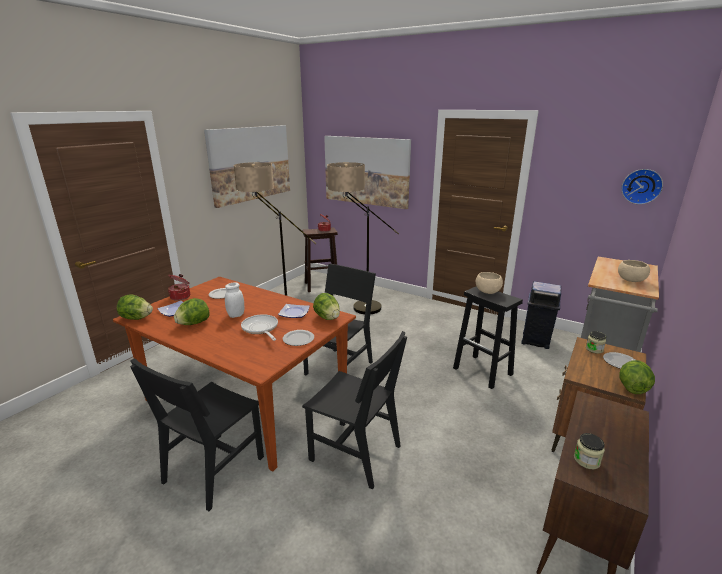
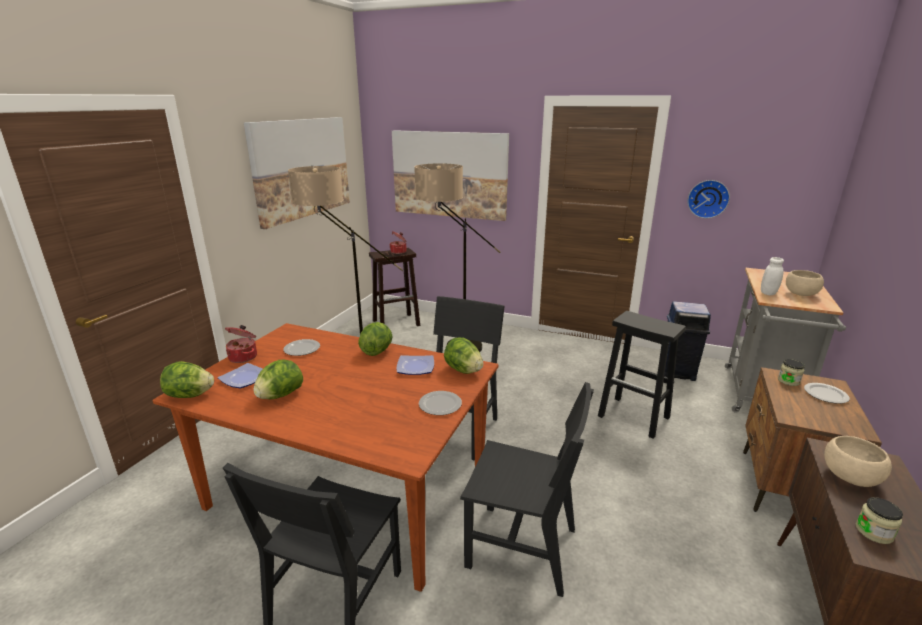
camera: 10 degrees left, 0 degrees up
(236, 315) = (336, 377): white jar -> white jar (768, 293)
(261, 329) = (381, 395): frying pan -> none
(487, 292) = (640, 319): beige bowl -> beige bowl (850, 477)
(632, 388) = (857, 426): lettuce -> lettuce (377, 351)
(641, 186) = (794, 183): wall clock -> wall clock (708, 198)

